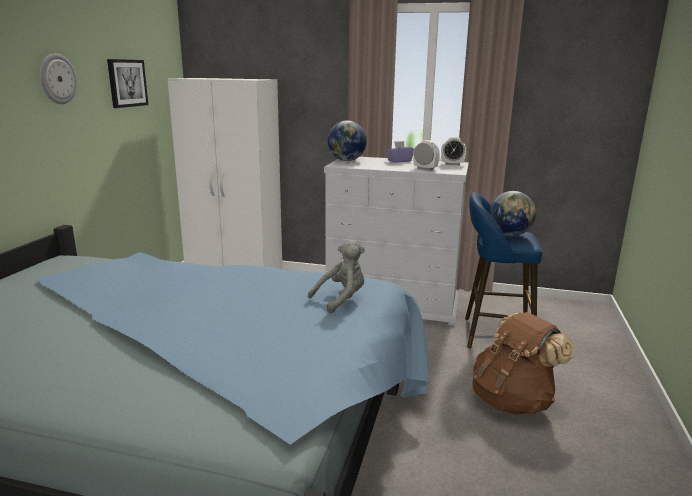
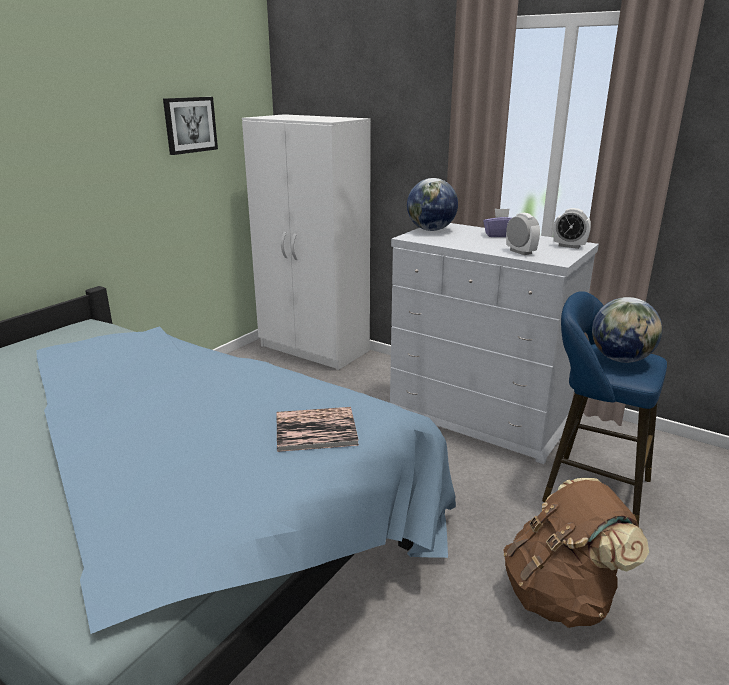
camera: 20 degrees right, 5 degrees up
(57, 79) = (95, 125): wall clock -> none
(341, 300) = (316, 430): grey plush toy -> book

